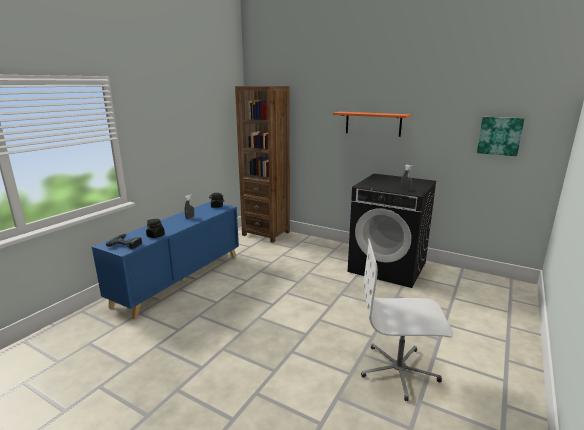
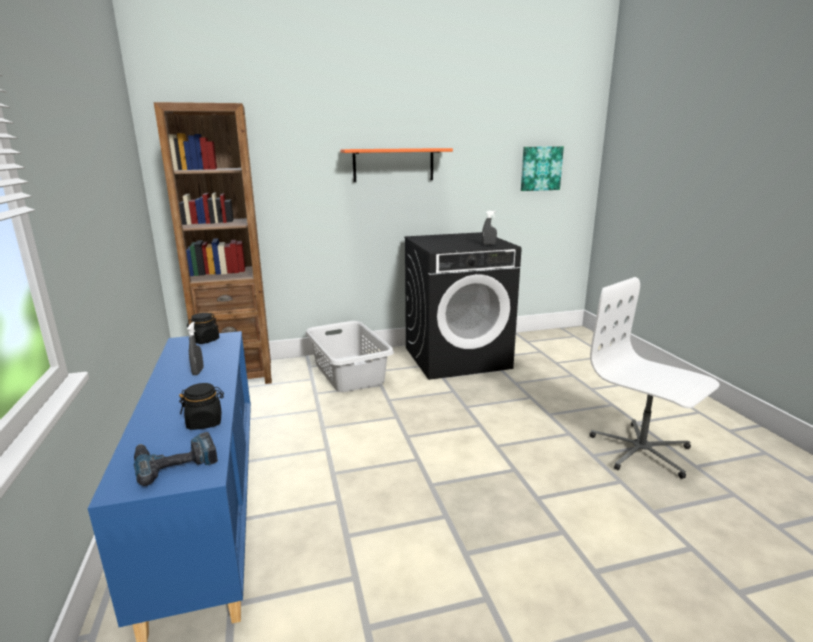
camera: 45 degrees left, 0 degrees up
(314, 251) = (349, 372): none -> grey laundry basket
(399, 370) = (641, 451): white office chair -> white office chair turned 90 degrees clockwise

